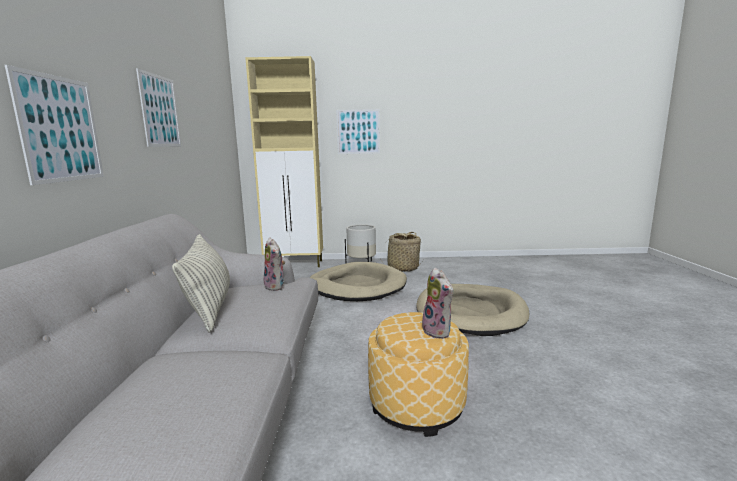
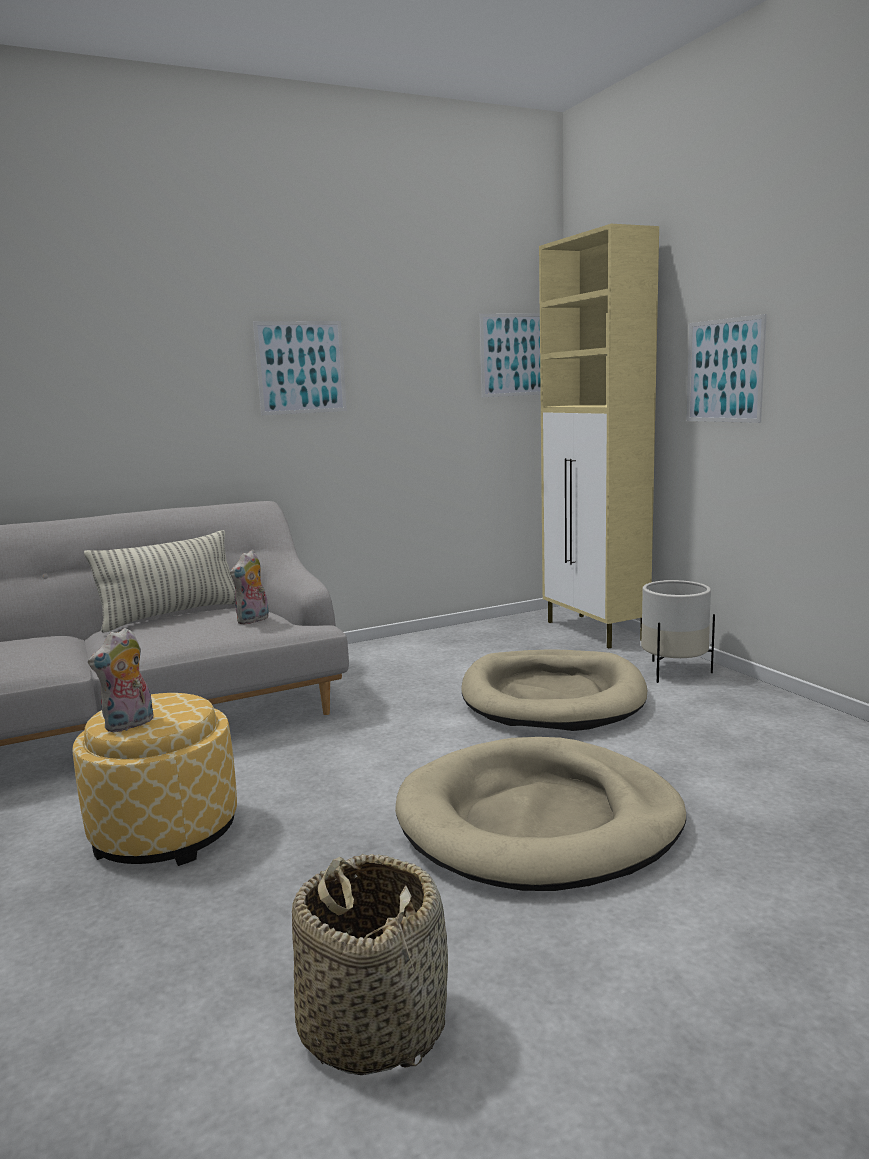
camera: 65 degrees right, 0 degrees up
(60, 129) = (111, 406): picture -> picture (515, 355)
(403, 268) = (716, 708): basket -> basket (372, 1024)

